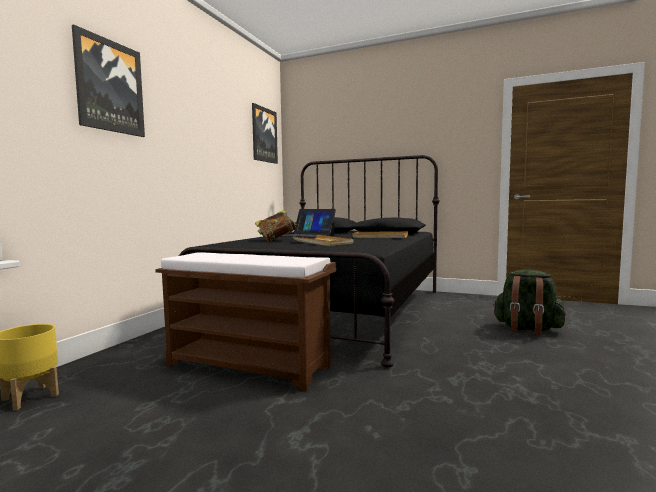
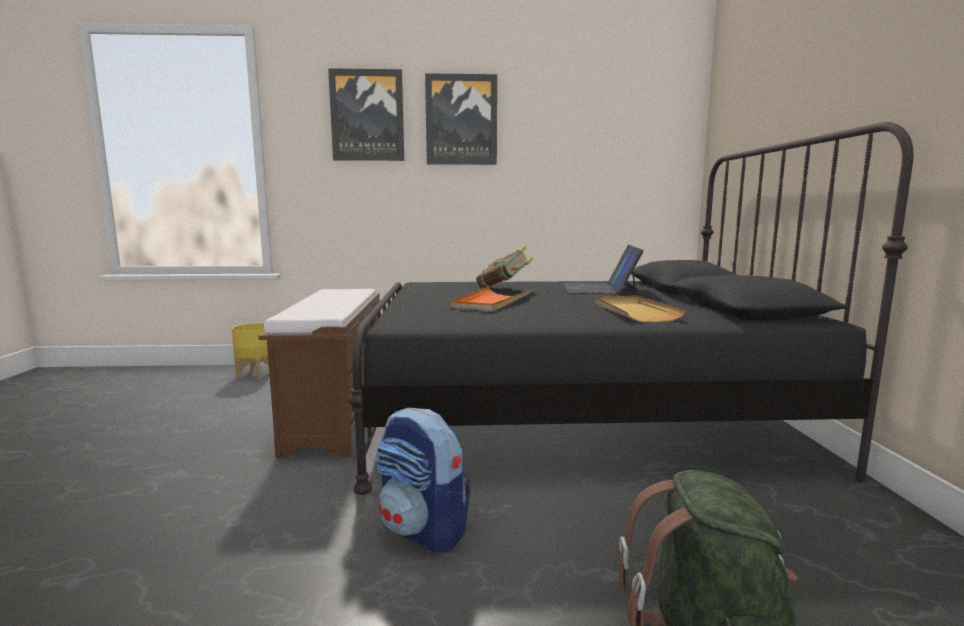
camera: 65 degrees right, 5 degrees up
(264, 135) = (647, 120): picture -> picture (461, 120)
(323, 243) = (491, 302): beige tray -> orange tray
(440, 356) = (424, 530): none -> backpack

